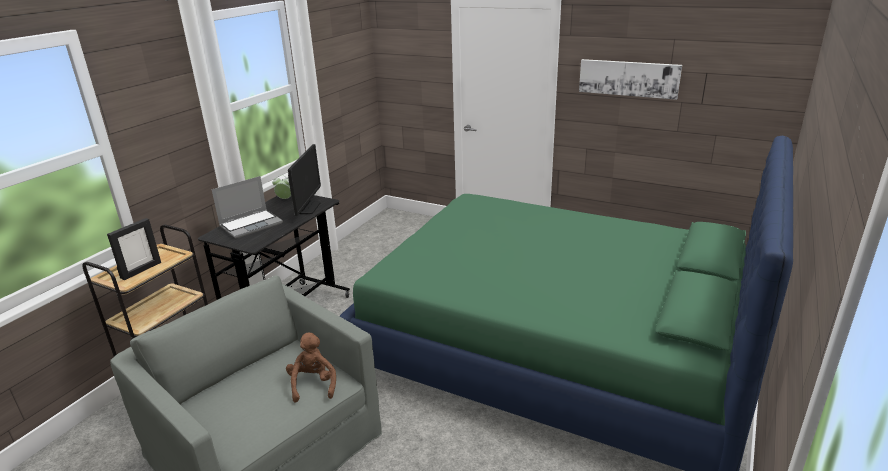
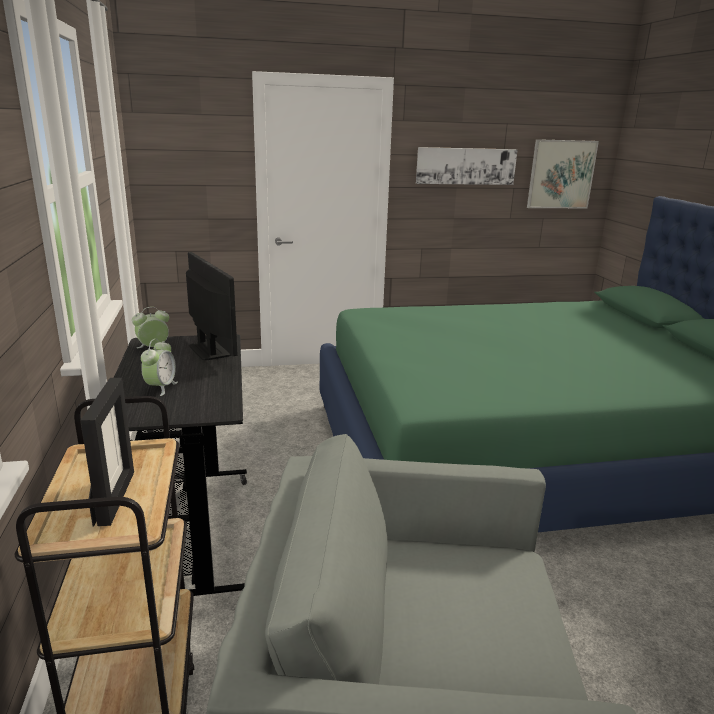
camera: 40 degrees left, 5 degrees down
(251, 224) = (161, 387): laptop -> alarm clock
(313, 384) = (496, 578): brown plush toy -> none
(737, 92) = (561, 174): none -> picture

